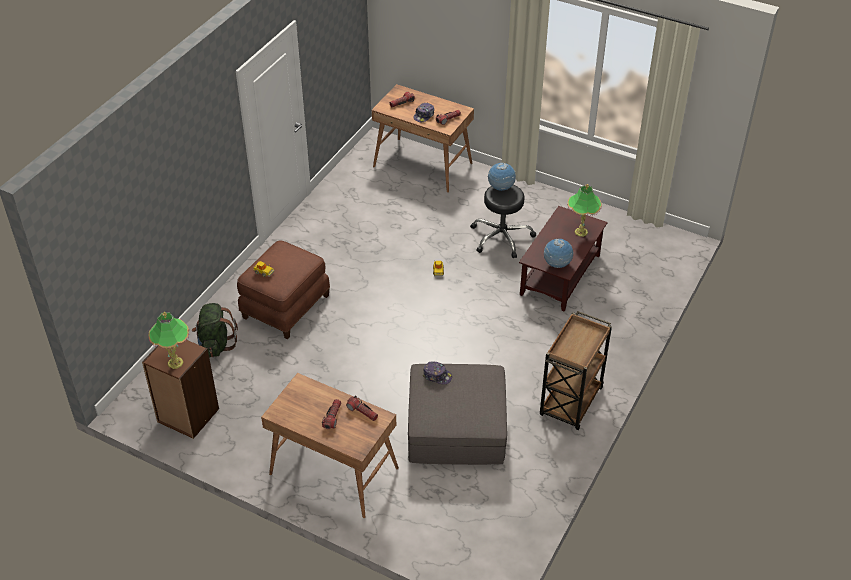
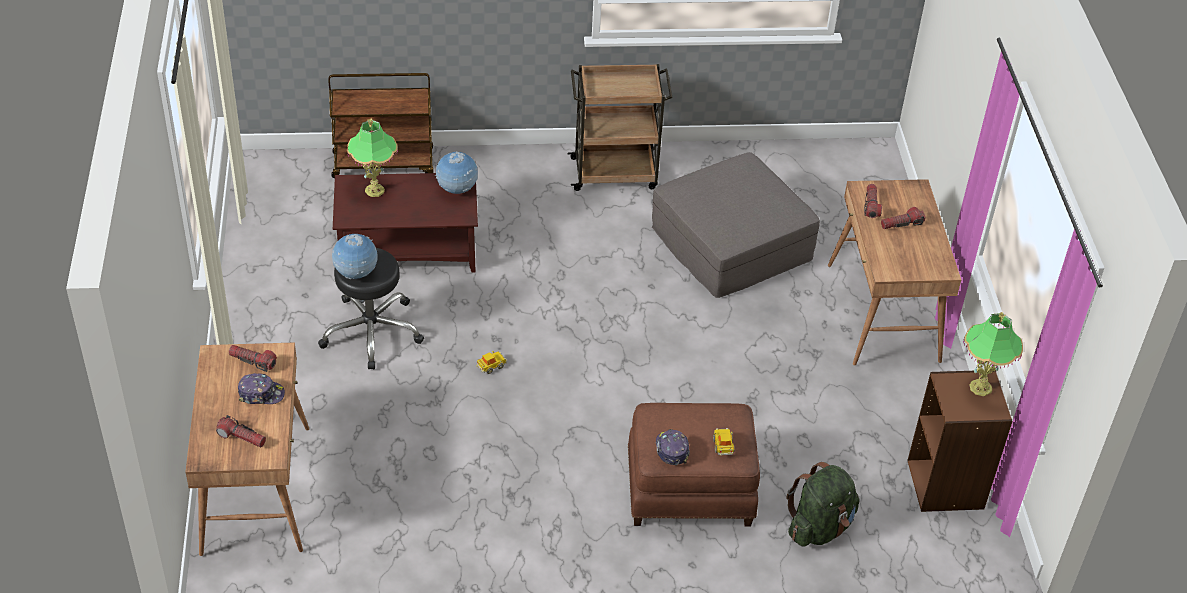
camera: 125 degrees left, 0 degrees up
(437, 376) = (725, 223): cap -> cap (671, 449)
(652, 295) = (384, 163): none -> brown cart

